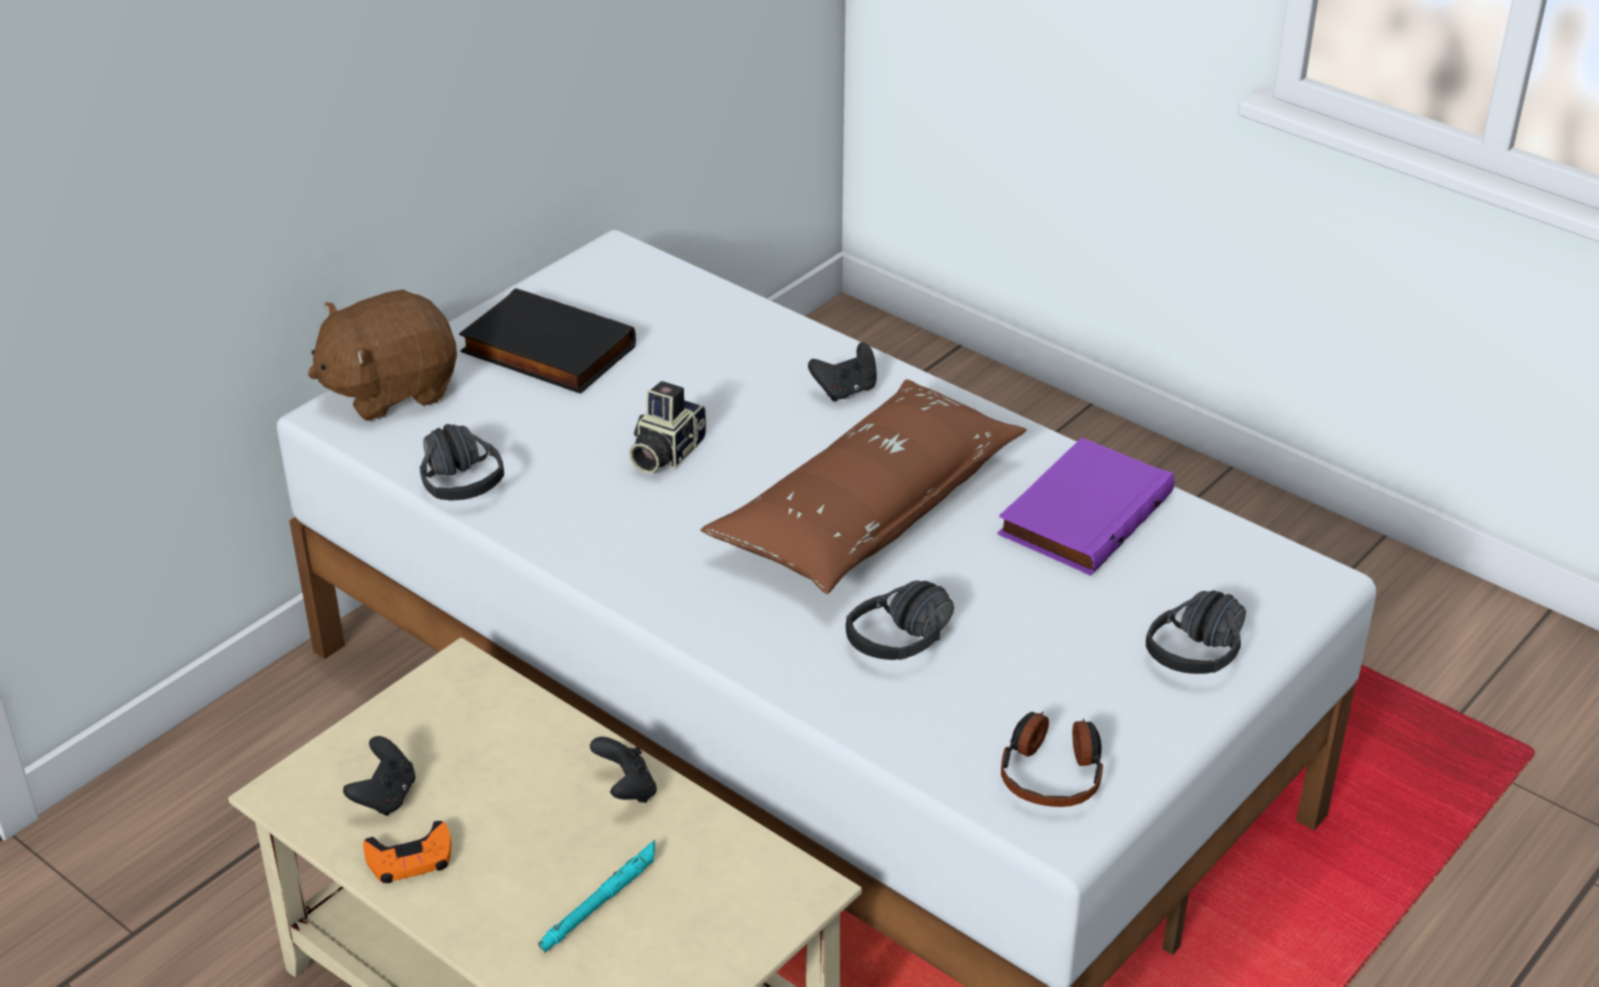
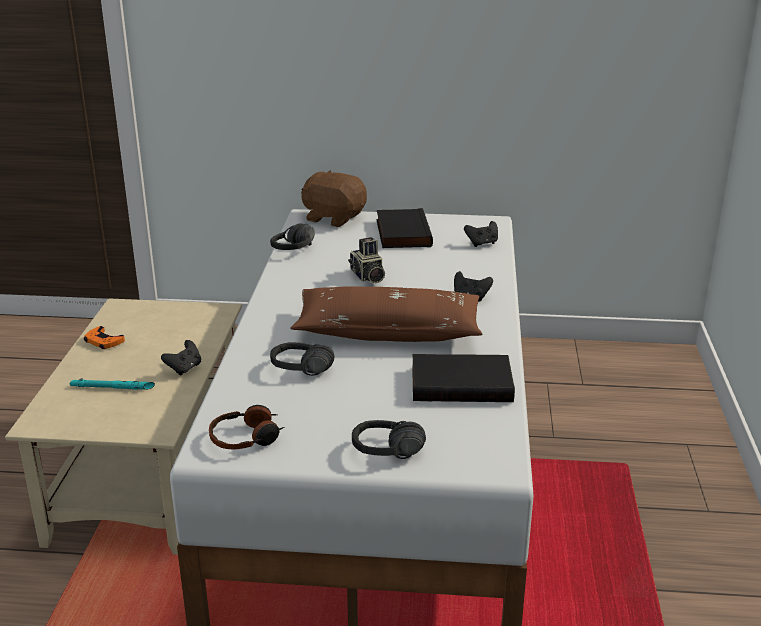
camera: 55 degrees right, 10 degrees down
(385, 796) = (134, 324): black game controller -> black game controller (482, 243)
(664, 453) = (367, 276): camera -> camera turned 105 degrees counterclockwise
(1082, 512) = (462, 383): purple book -> black book

